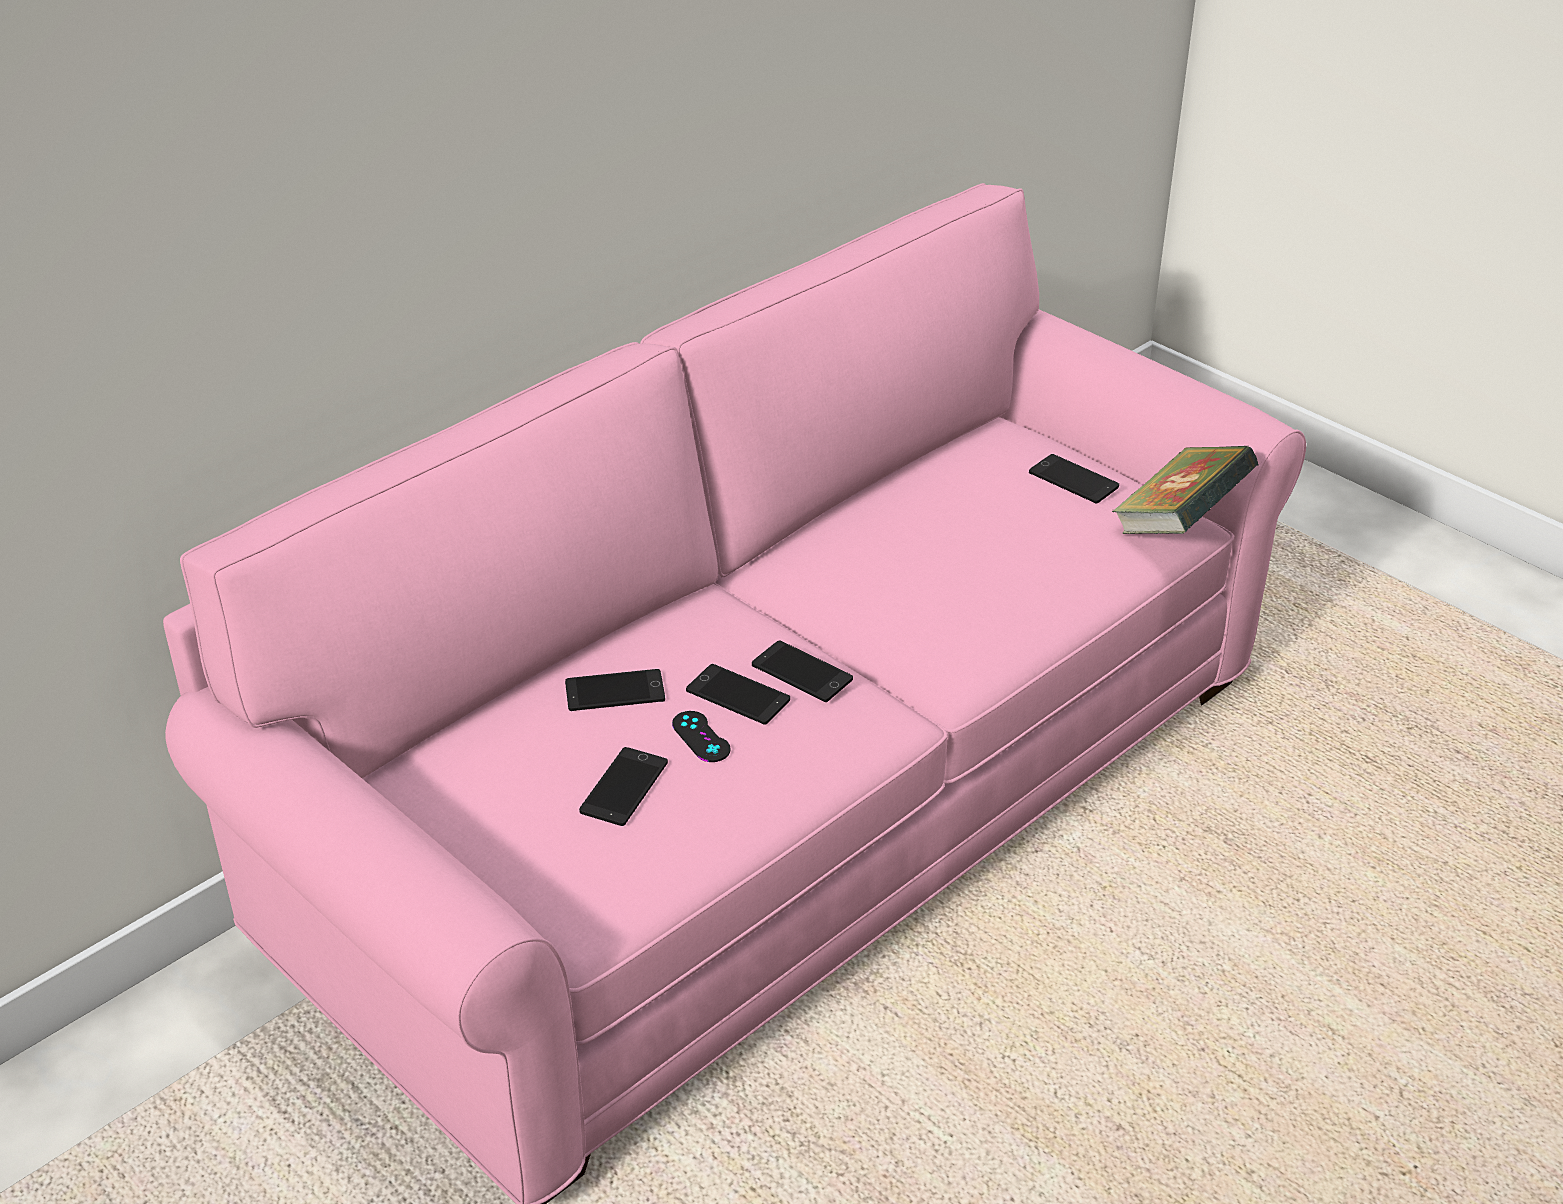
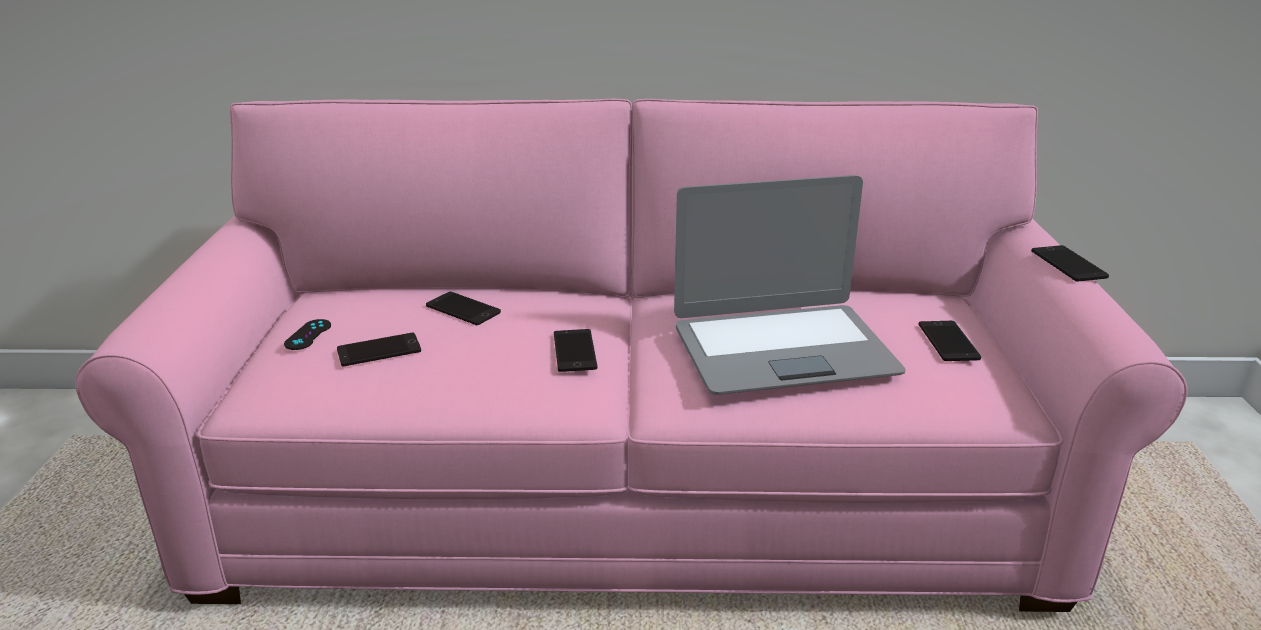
camera: 45 degrees right, 10 degrees down
(701, 737) = (460, 350): black game controller -> black game controller (308, 335)
(738, 695) = (517, 342): phone -> phone (1068, 264)
(969, 565) = (782, 350): none -> laptop
(1179, 523) = (999, 402): book -> none

